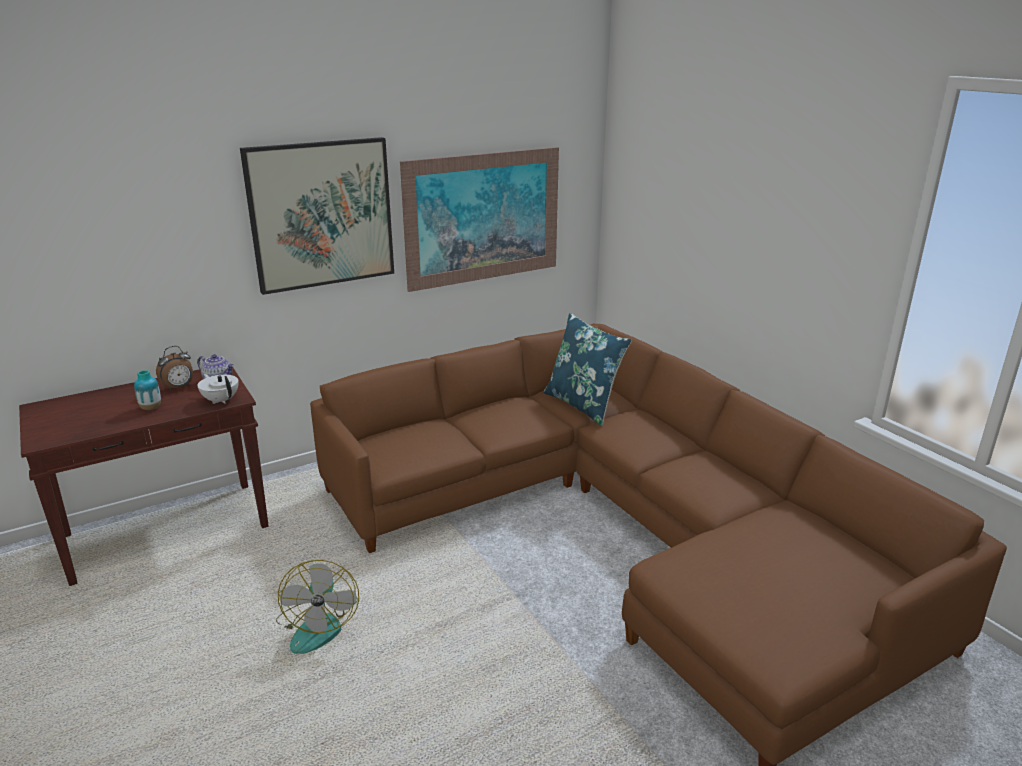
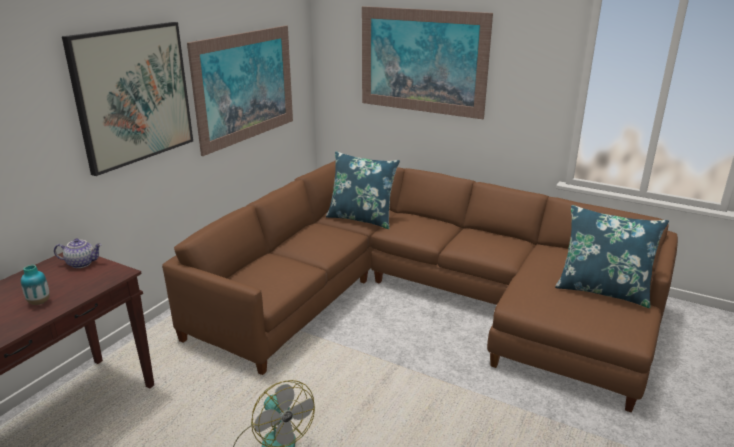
camera: 30 degrees left, 0 degrees up
(179, 387) = (47, 278): alarm clock -> none
(221, 400) = (106, 278): white teapot -> none
(712, 211) = (422, 61): none -> picture
(804, 591) = (602, 290): none -> blue pillow

